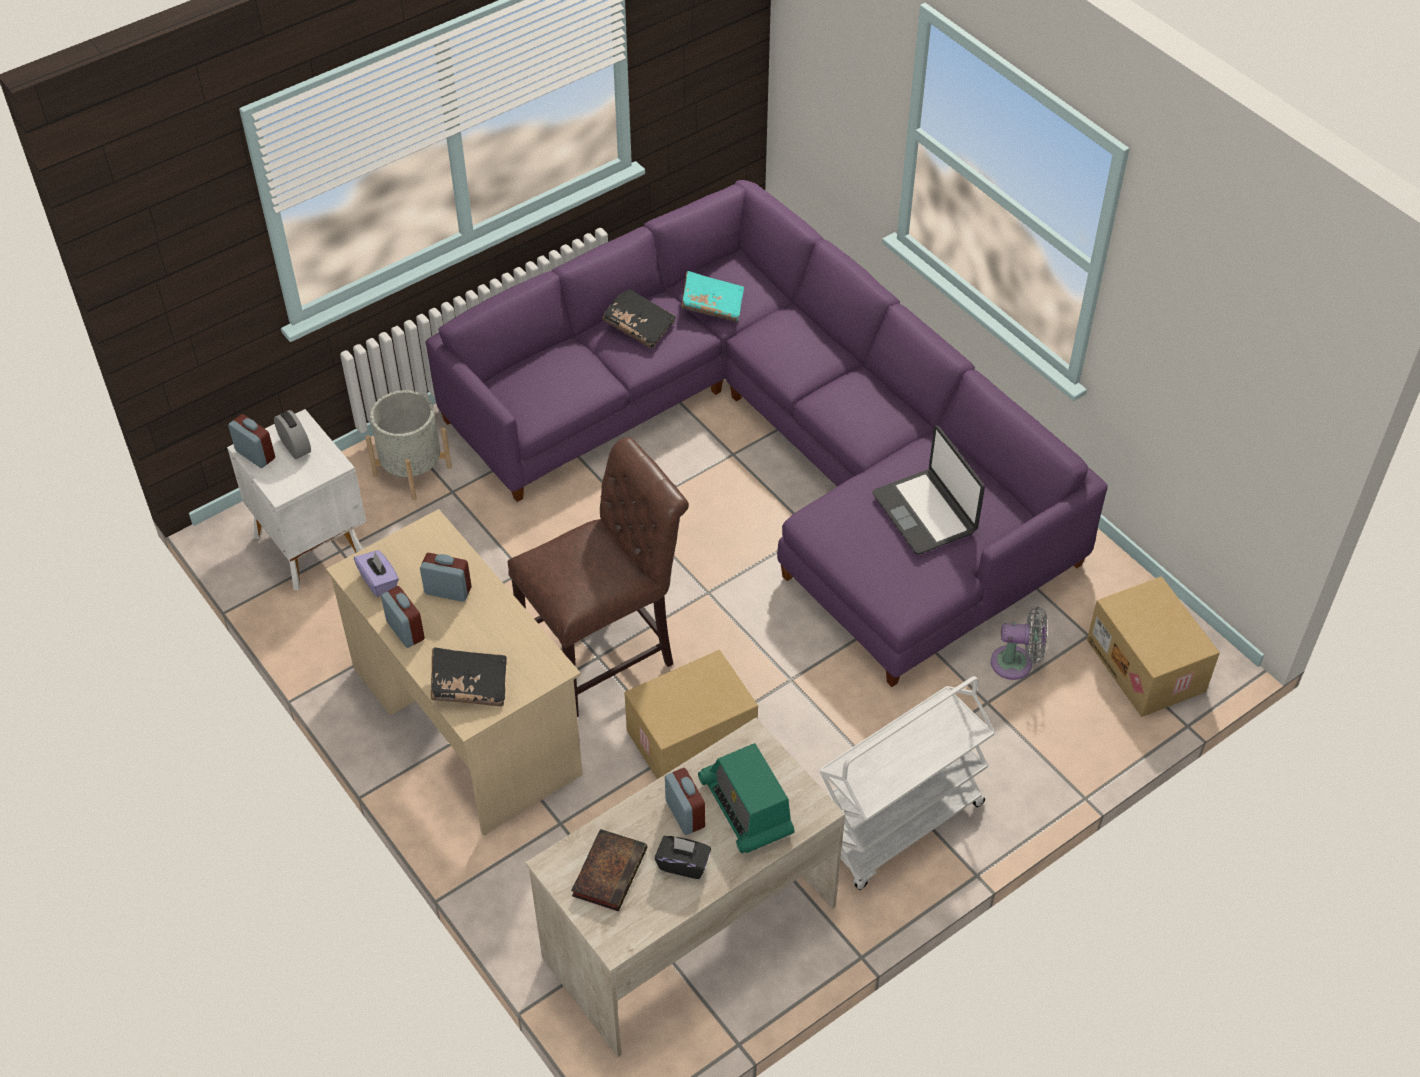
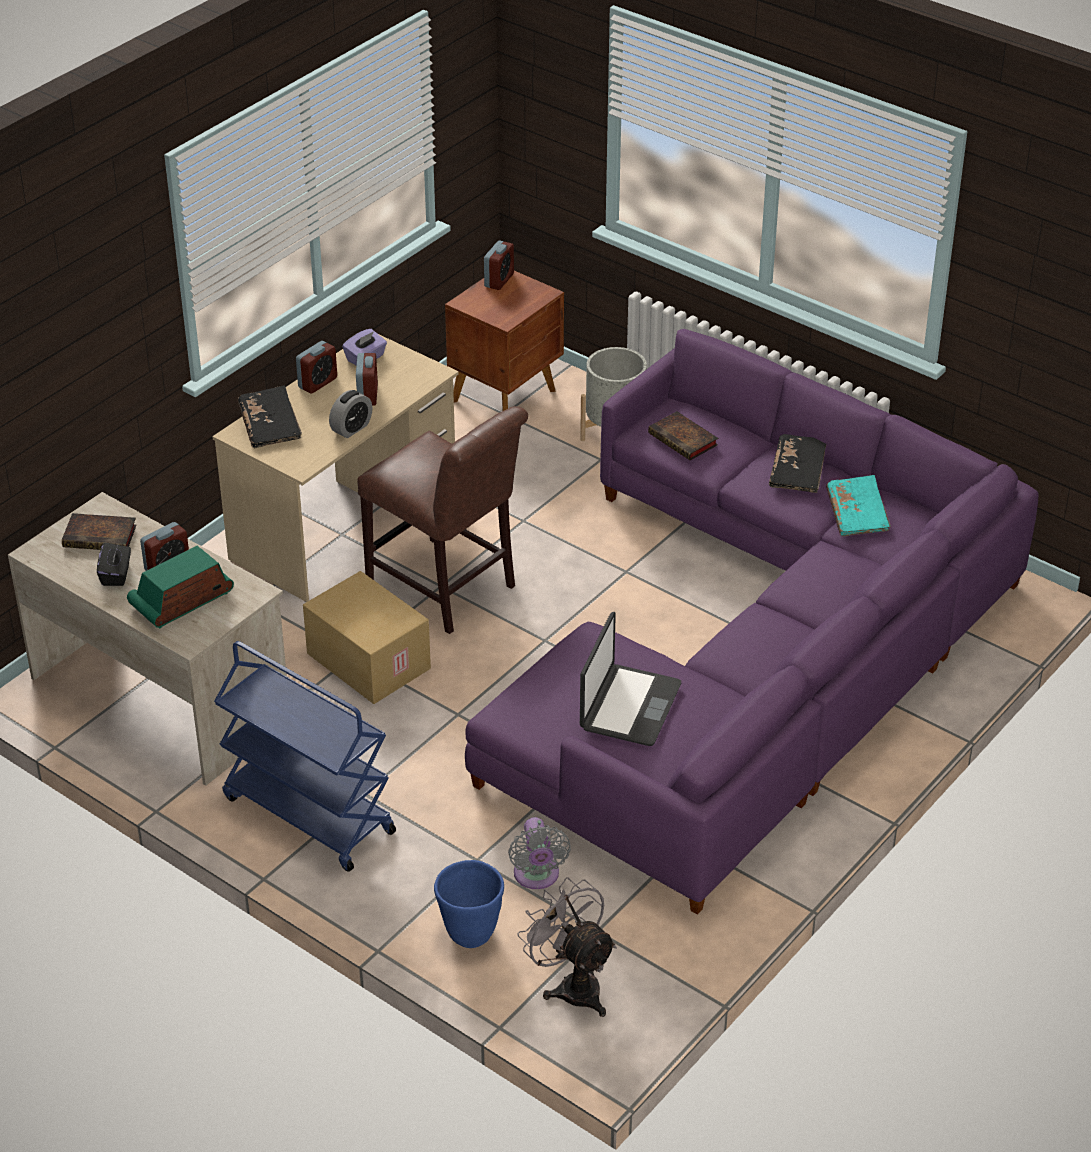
camera: 75 degrees right, 10 degrees down
(295, 447) = (516, 297): alarm clock -> alarm clock (351, 428)
(310, 543) = (506, 396): white nightstand -> brown nightstand
(555, 389) = (684, 440): none -> book
(898, 825) = (307, 815): white cart -> blue cart
(925, 512) = (629, 706): laptop -> laptop turned 150 degrees clockwise
(1076, 725) = (470, 933): none -> blue planter
(1147, 665) = (572, 985): cardboard box -> grey fan

